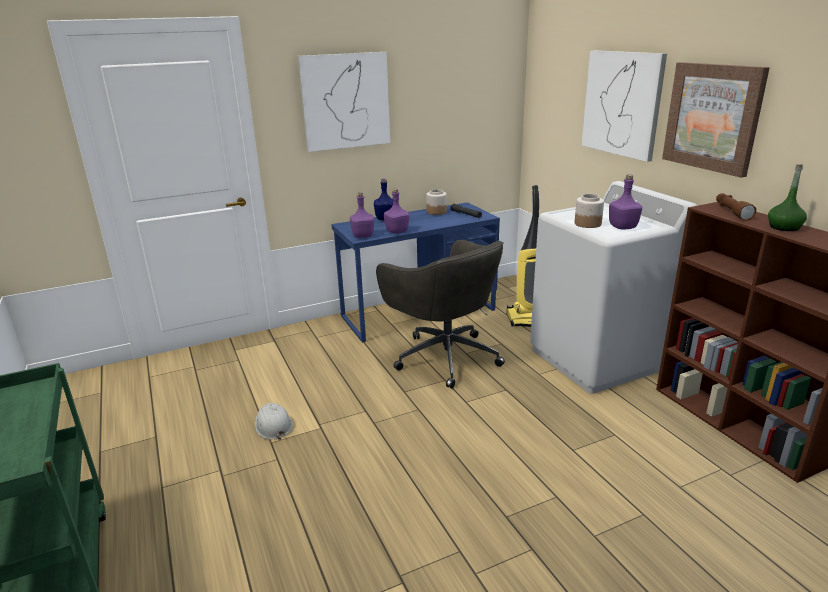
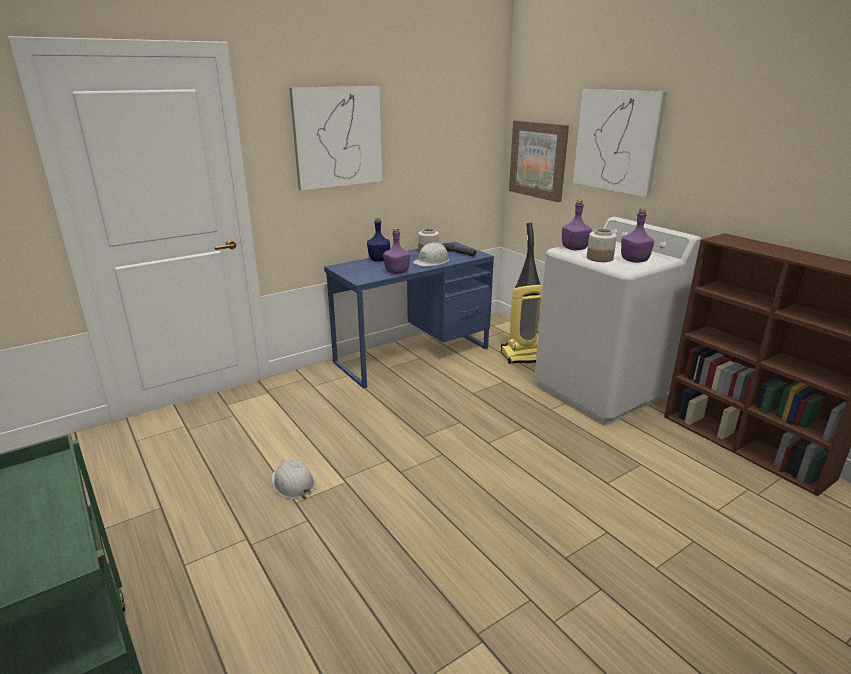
camera: 10 degrees left, 0 degrees up
(362, 236) = (363, 277): purple bottle -> purple bottle (574, 248)
(435, 222) = (432, 261): none -> white hard hat
(445, 356) = (452, 397): grey office chair -> none
(713, 117) = (716, 152): picture -> picture (538, 160)
(731, 212) = (743, 243): brown flashlight -> none
(784, 227) = (799, 255): green bottle -> none

